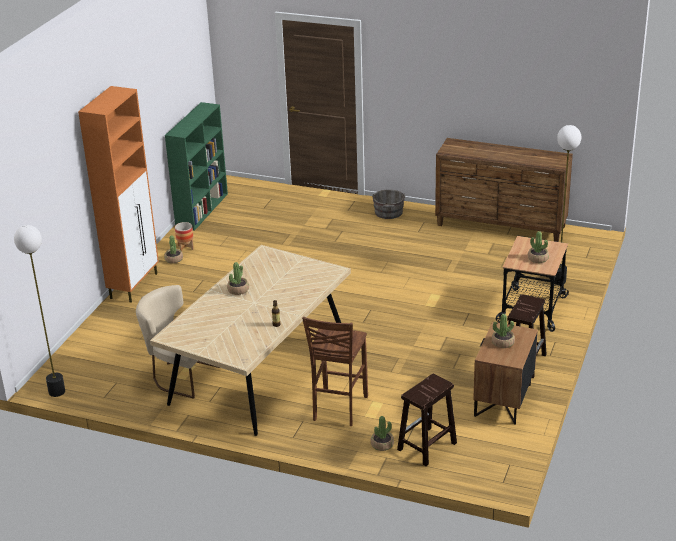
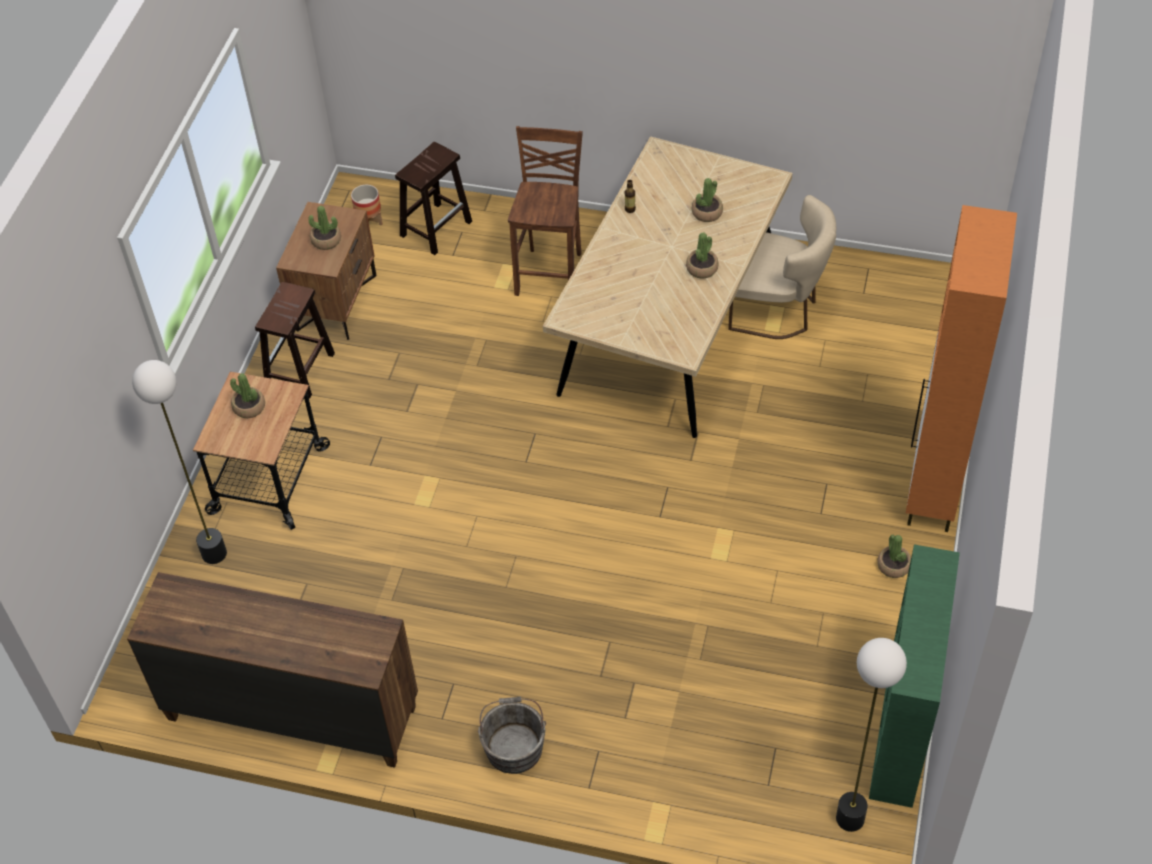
camera: 175 degrees right, 20 degrees up
(57, 391) = (937, 272): floor lamp -> floor lamp (850, 819)
(185, 247) = (886, 603): planter -> planter (369, 221)
(382, 444) = (490, 227): potted plant -> potted plant (707, 212)

